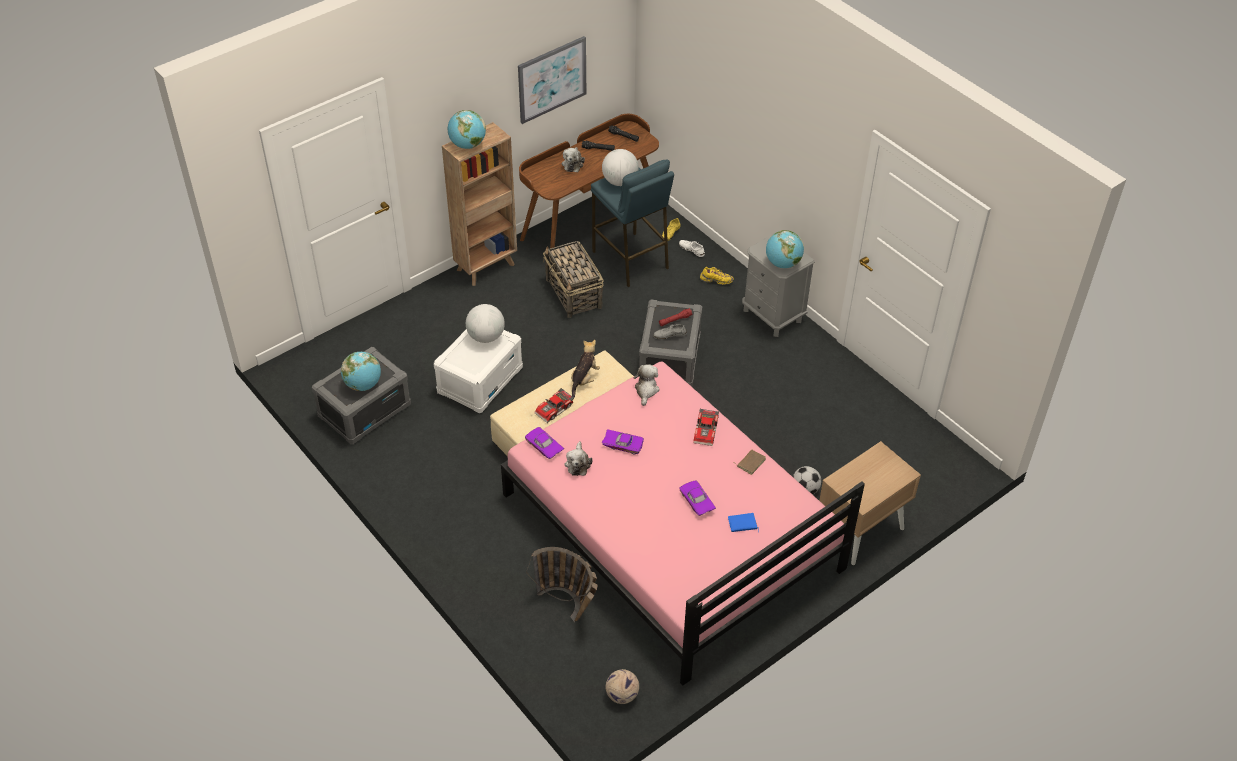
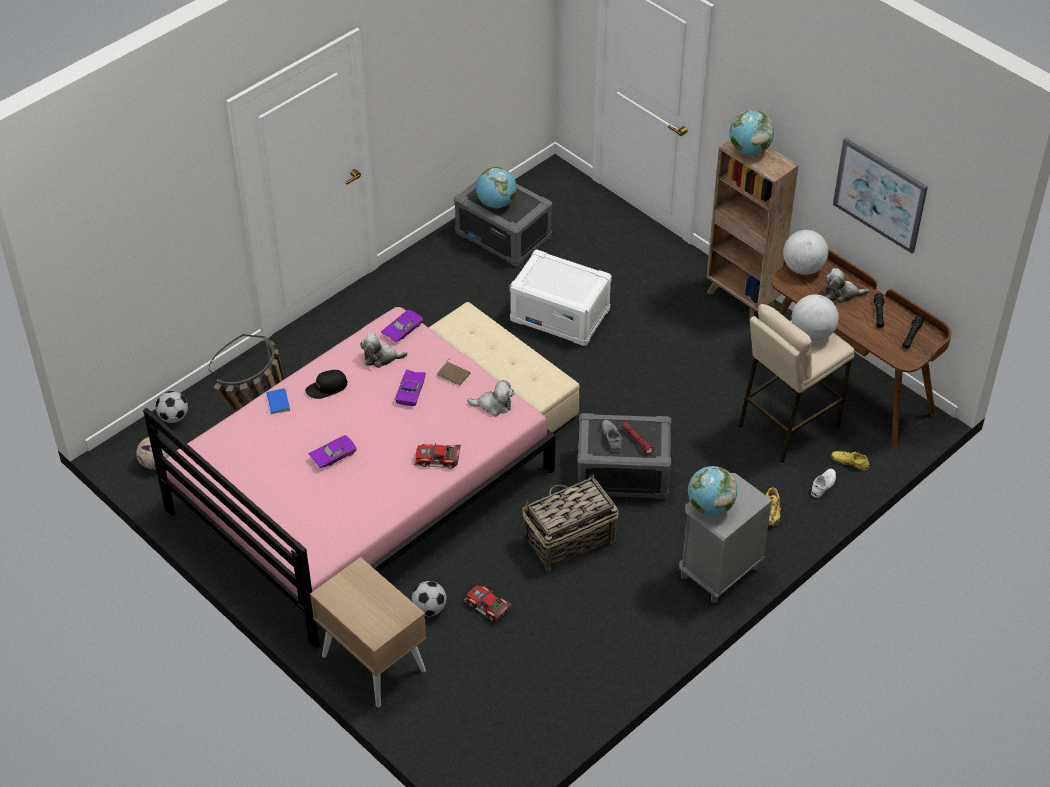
camera: 85 degrees right, 0 degrees up
(486, 337) = (580, 283): globe -> globe (803, 268)
(555, 409) = (478, 348): toy car -> toy car (486, 607)
(561, 680) = (174, 417): none -> football
(574, 294) = (714, 379): basket -> basket (568, 540)
(584, 379) = (527, 368): plush toy -> none
(611, 504) = (326, 388): none -> black cap
(630, 260) = (787, 426): blue stool -> beige stool
(742, 524) = (303, 495): blue book -> blue book (277, 402)
(750, 462) = (393, 500): brown book -> brown book (454, 374)

